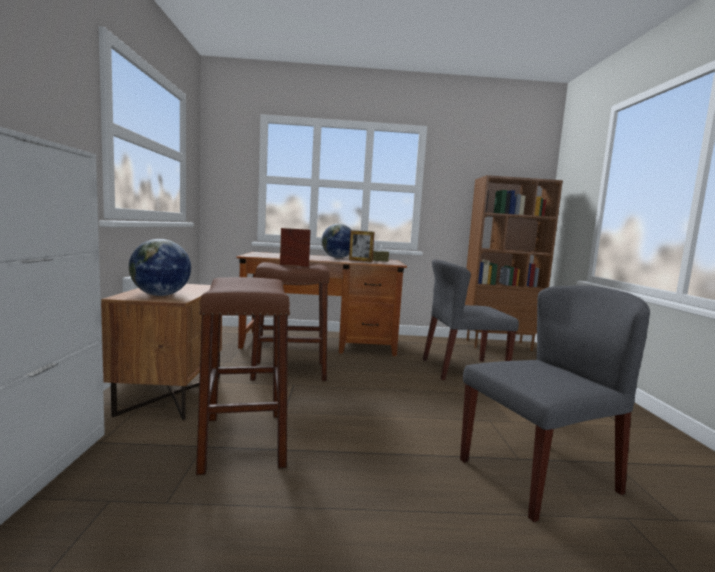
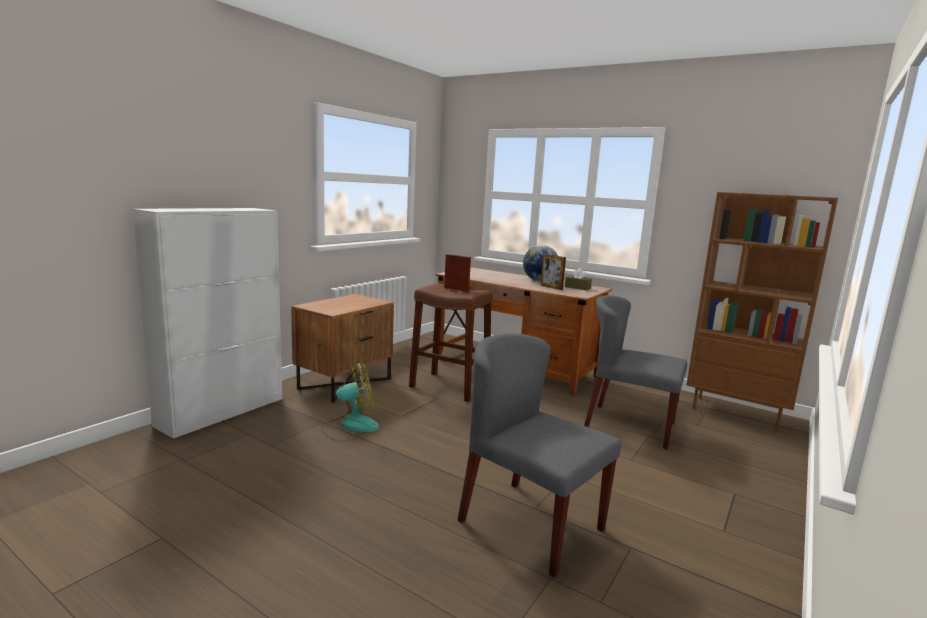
camera: 35 degrees right, 5 degrees up
(160, 295) = (330, 307): globe -> none
(244, 440) = (350, 426): brown stool -> fan
(538, 475) = (530, 524): grey chair -> grey chair turned 150 degrees counterclockwise

